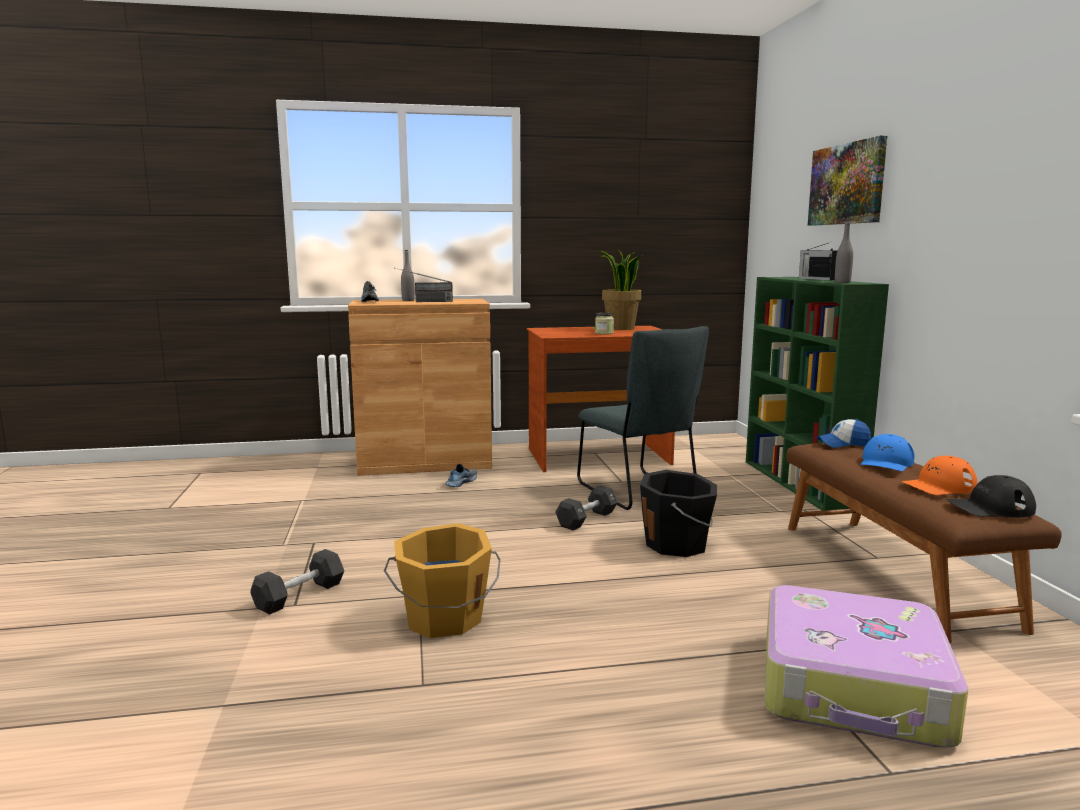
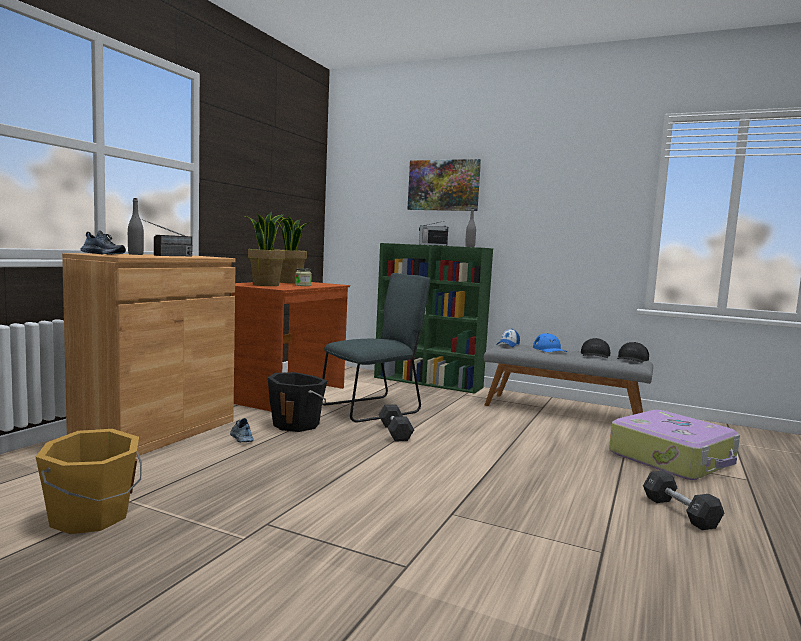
camera: 55 degrees left, 5 degrees down
(299, 595) = (388, 559): black dumbbell -> black dumbbell (680, 512)
(444, 619) = (505, 517): orange bucket -> orange bucket (92, 516)
(563, 331) = (266, 285): none -> potted plant
(639, 492) = (374, 408): grey chair -> grey chair turned 45 degrees counterclockwise
(678, 544) = (471, 429): black bucket -> black bucket (297, 424)
(893, 572) = (563, 411): brown bench -> grey bench
(938, 486) = (595, 355): orange cap -> black cap

